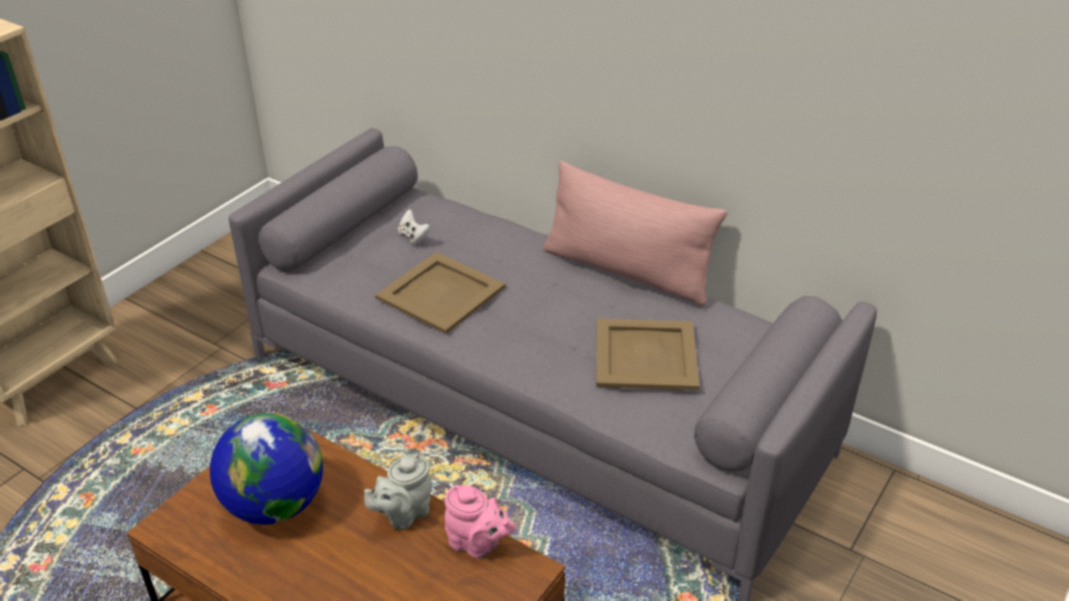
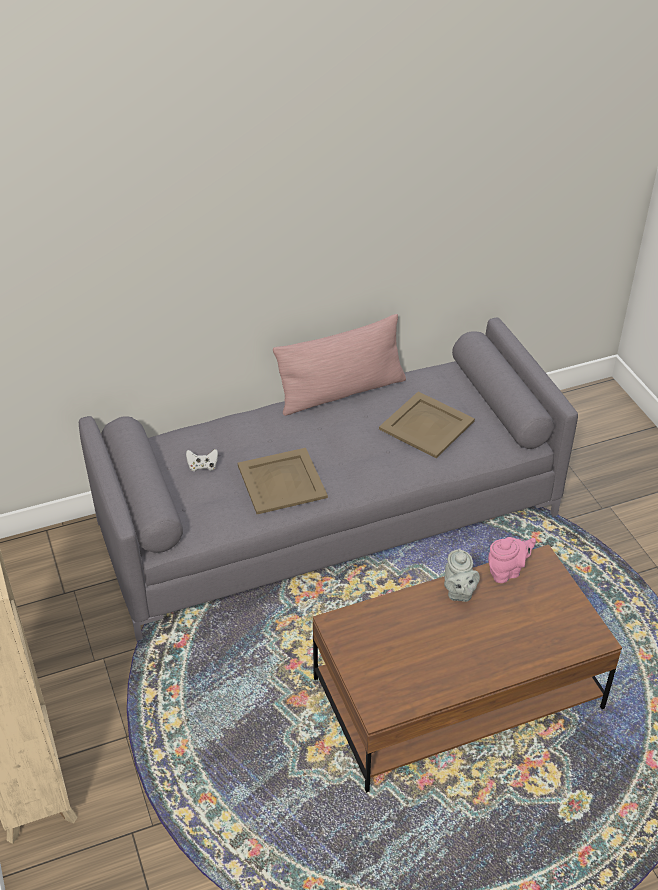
camera: 55 degrees left, 5 degrees up
(274, 505) = (403, 649): globe -> none

